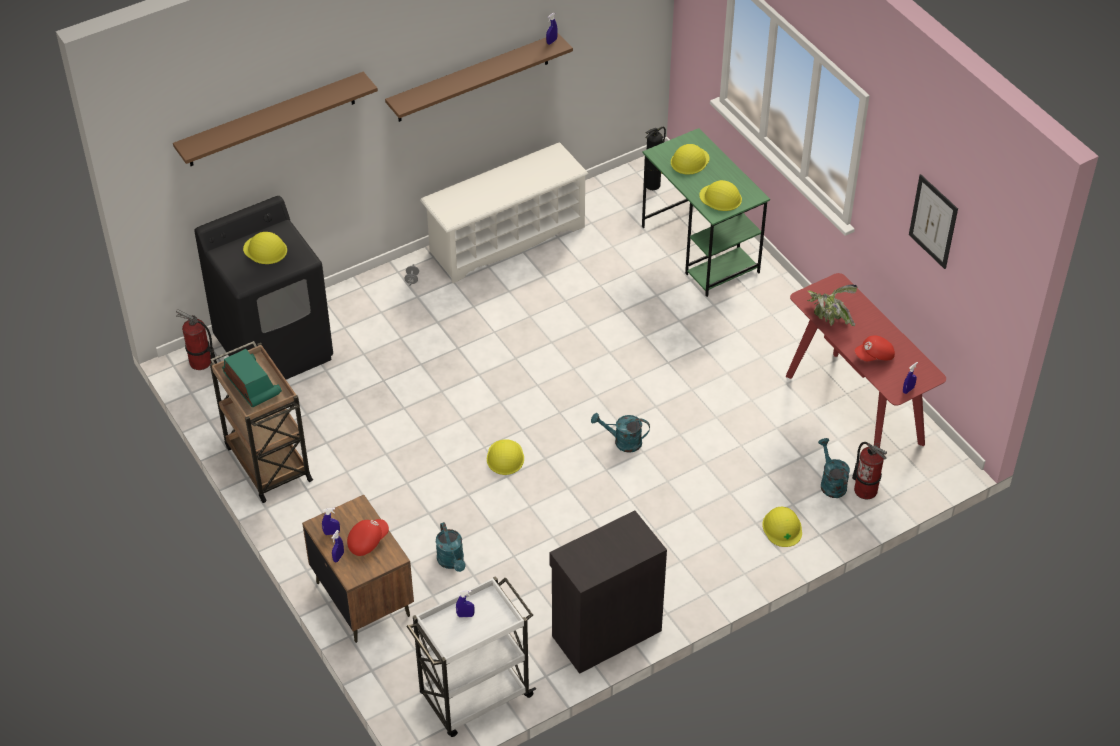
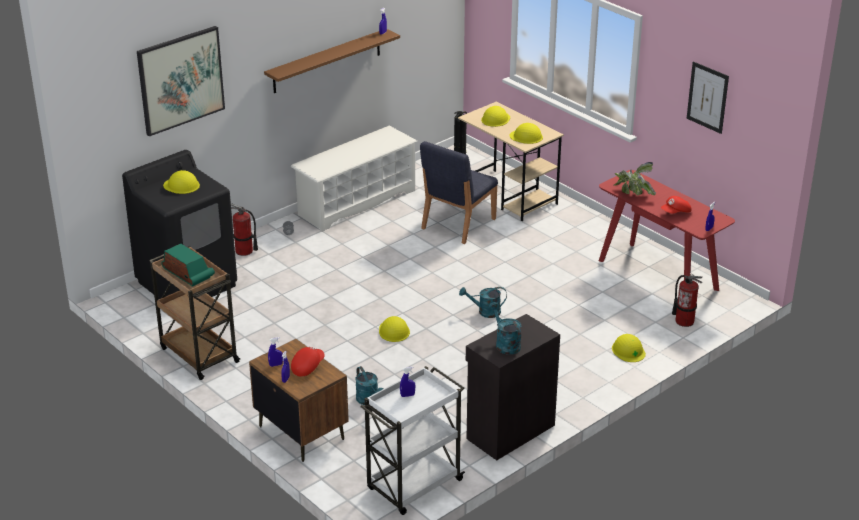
camera: 10 degrees left, 15 degrees down
(200, 362) = (127, 298): fire extinguisher -> fire extinguisher (244, 251)
(271, 120) = (180, 80): brown shelf -> picture
(624, 291) = (457, 224): none -> blue chair
(700, 250) = (508, 195): green desk -> beige desk
(831, 483) = (656, 319): turquoise watering can -> turquoise watering can (505, 344)

